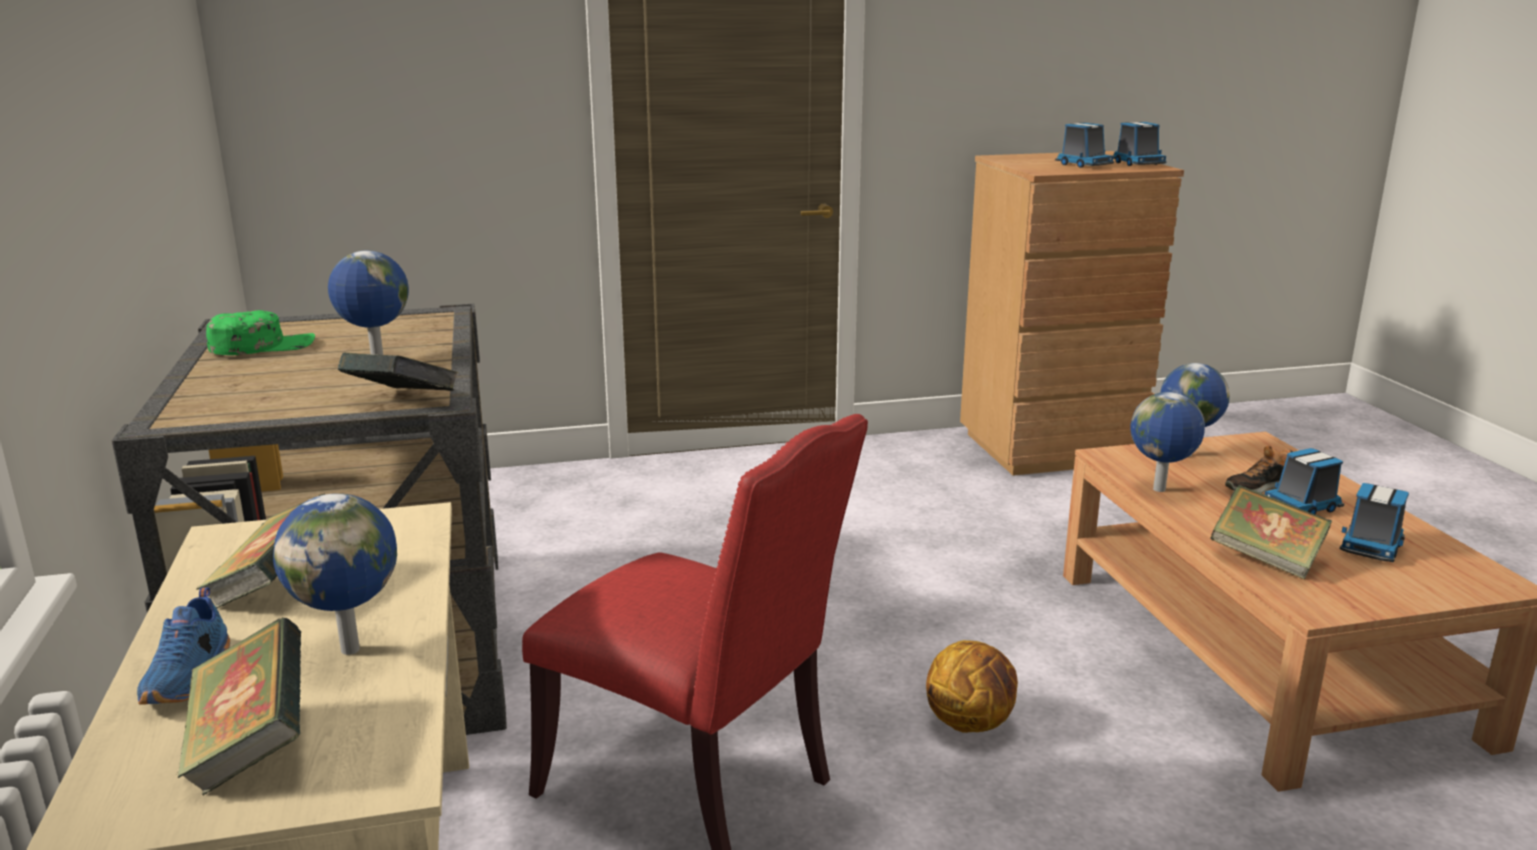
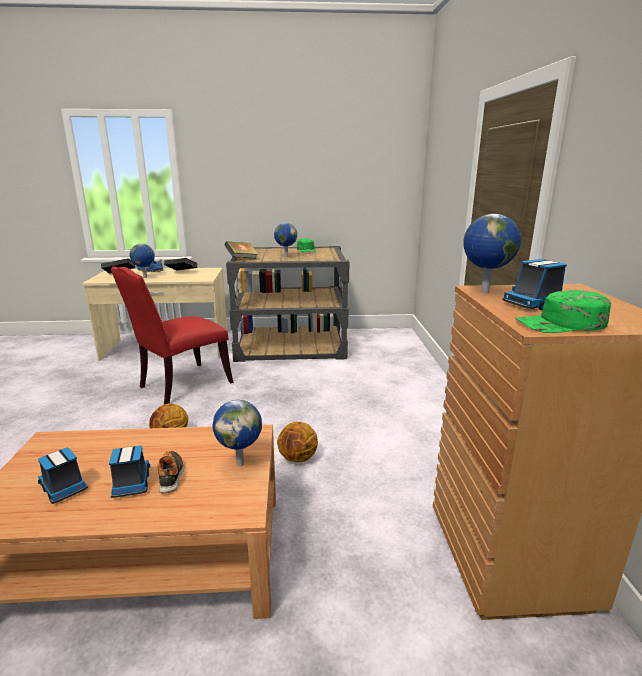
camera: 100 degrees right, 0 degrees up
(951, 570) = (298, 458): none -> basketball
(1137, 164) = (561, 324): toy truck -> green cap
(1160, 490) = (196, 436): globe -> globe (483, 292)
(1266, 559) = (95, 443): book -> none

